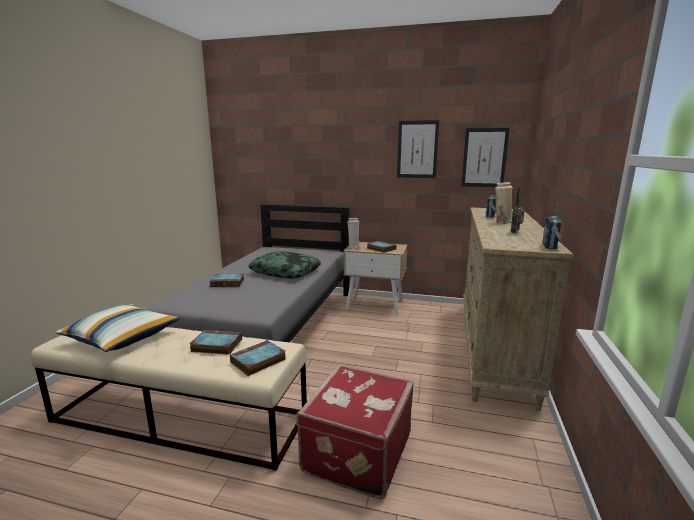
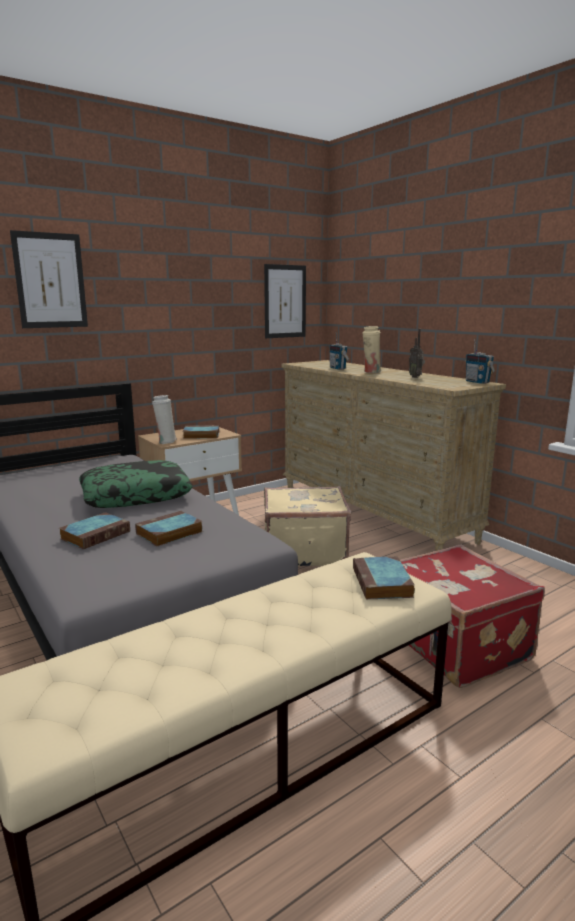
camera: 50 degrees left, 0 degrees up
(122, 338) = (149, 666): pillow -> none
(215, 345) = (299, 597): book -> book (168, 533)
(394, 348) = (303, 551): none -> beige suitcase
(417, 149) = (212, 291): picture -> picture (50, 281)

